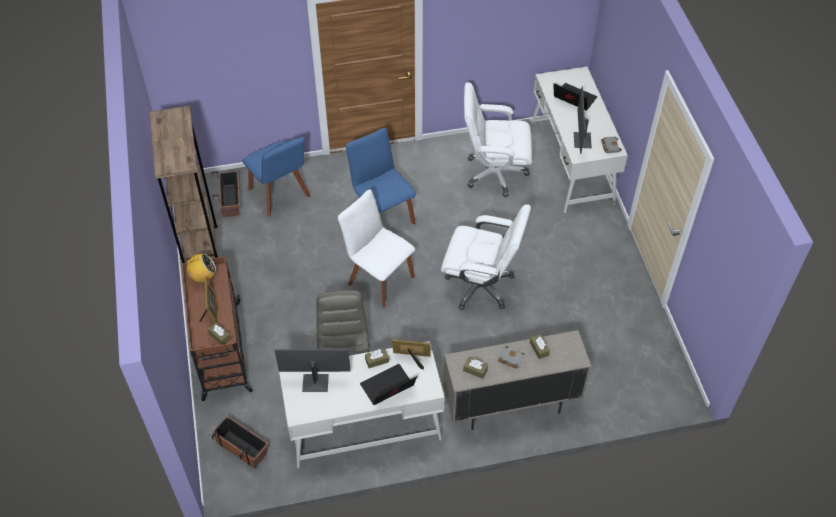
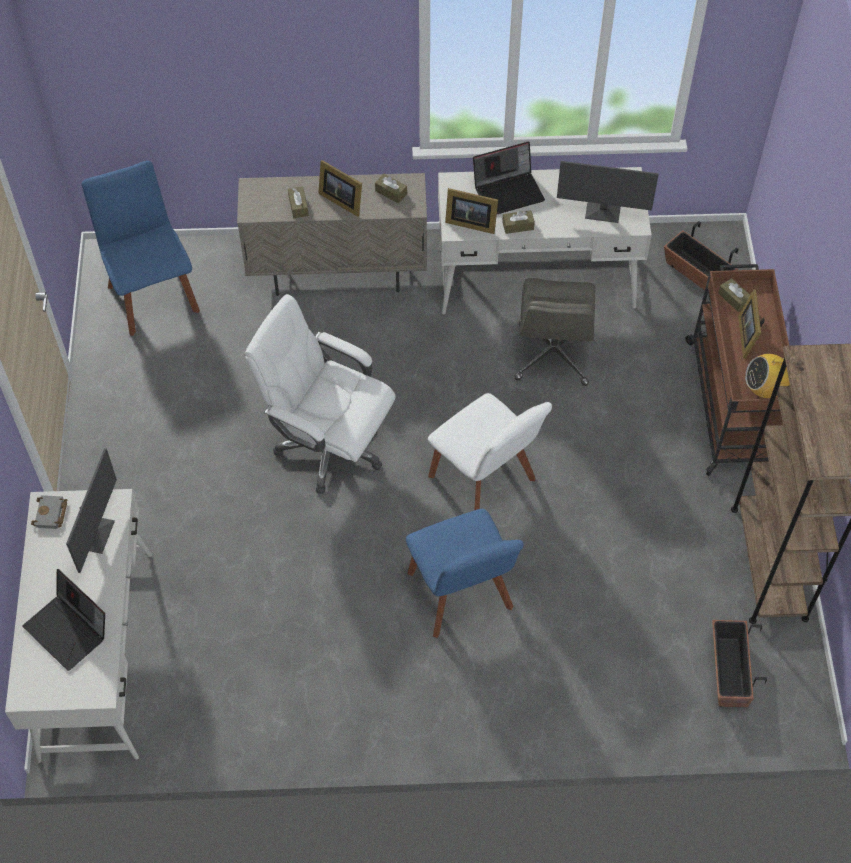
camera: 170 degrees left, 5 degrees up
(280, 194) = (637, 670): blue chair -> blue chair (152, 295)
(494, 173) = (242, 654): white office chair -> none
(510, 359) = (341, 199): grey book -> picture frame

